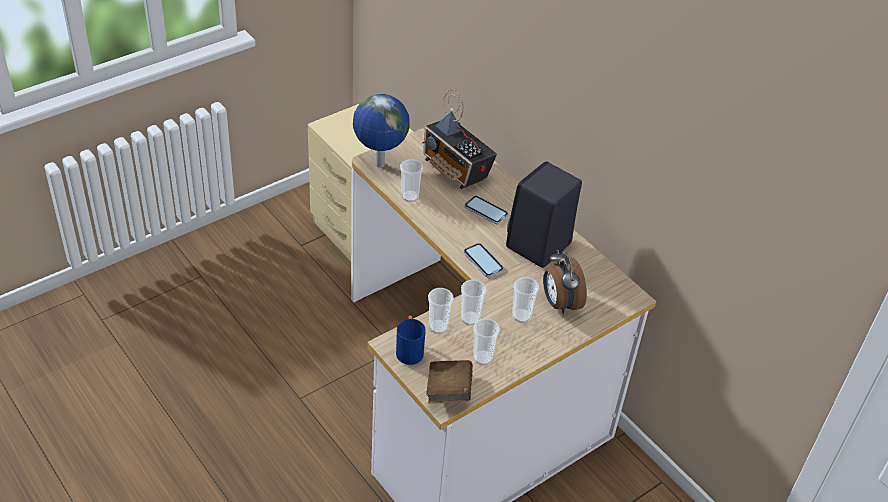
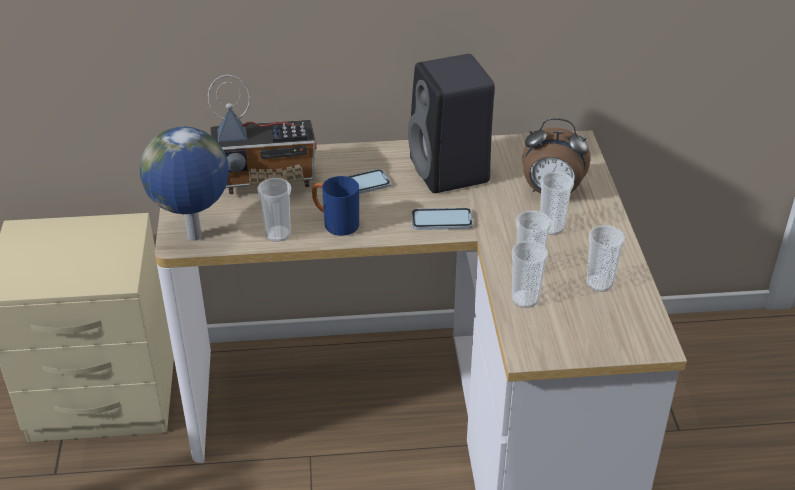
camera: 55 degrees left, 5 degrees down
(409, 350) = (548, 339): blue mug -> blue mug (335, 223)
(448, 391) = (638, 333): brown book -> none

